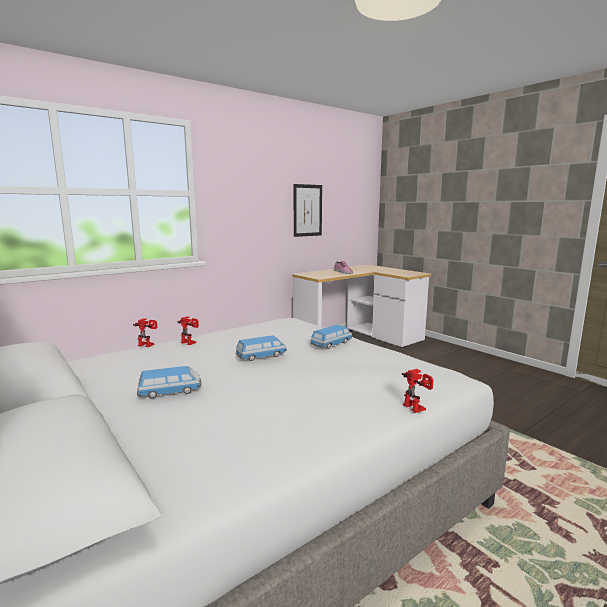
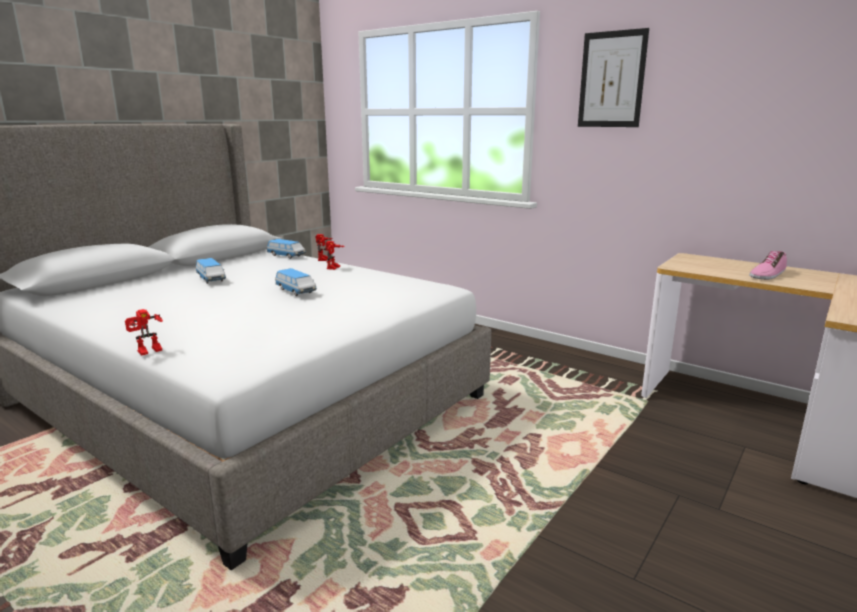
camera: 75 degrees right, 5 degrees up
(307, 210) = (744, 139): picture -> picture (611, 80)
(331, 344) = (344, 311): toy car -> toy car (286, 256)

